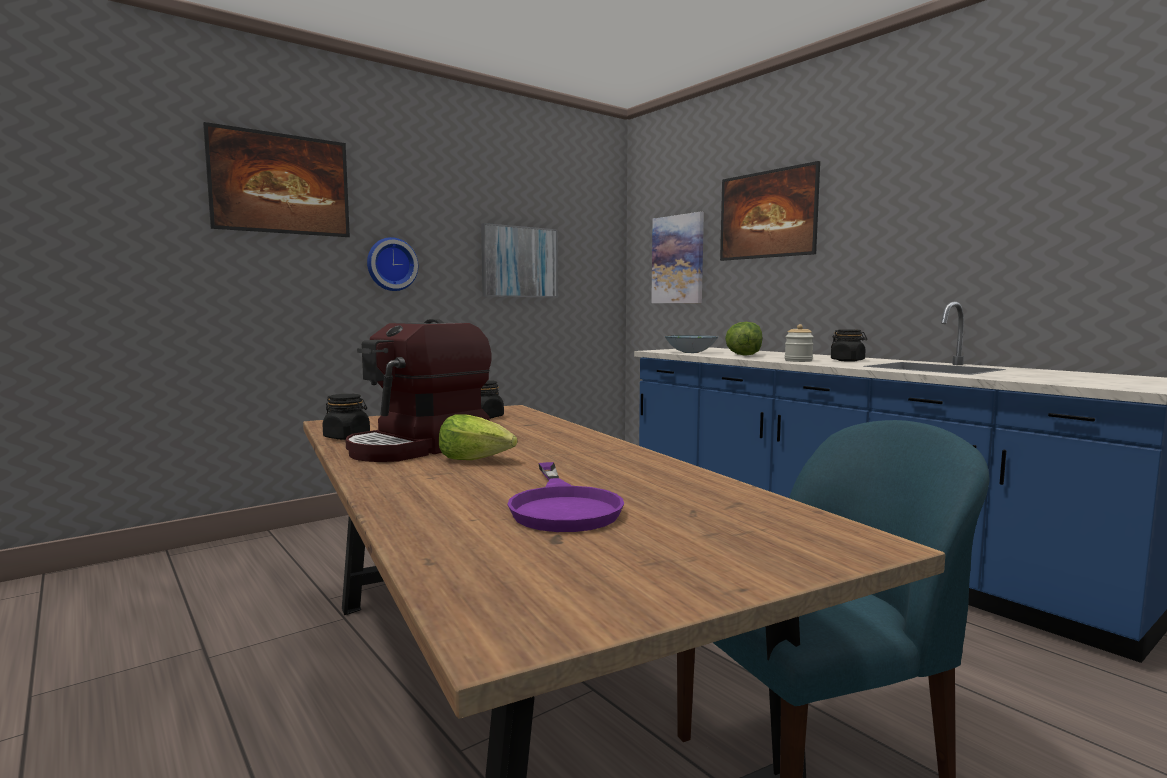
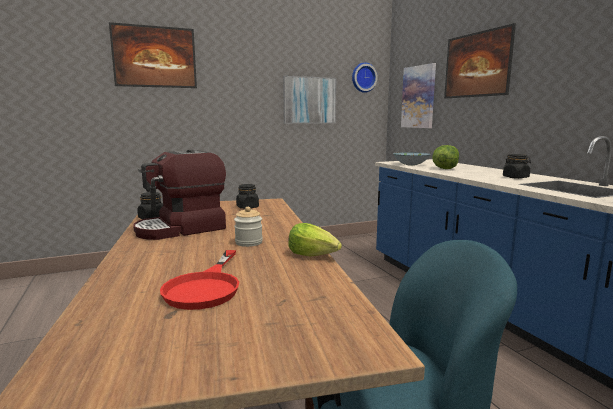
camera: 15 degrees right, 5 degrees up
(391, 264) = (223, 104): wall clock -> wall clock (363, 77)
(476, 459) = (202, 242): lettuce -> lettuce (313, 255)
(563, 506) = (206, 287): purple frying pan -> red frying pan
(798, 361) = (476, 176): jar -> jar (248, 242)

